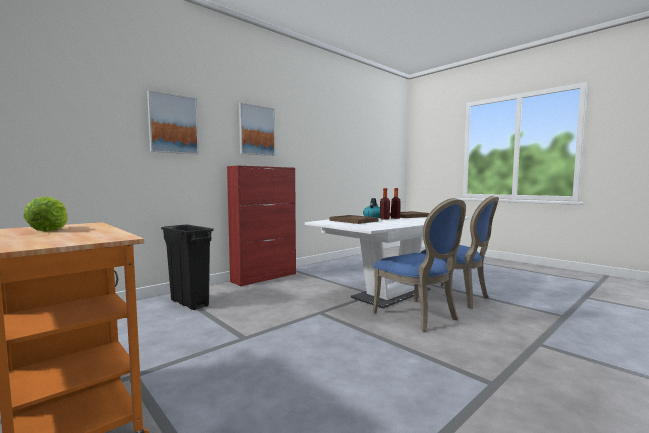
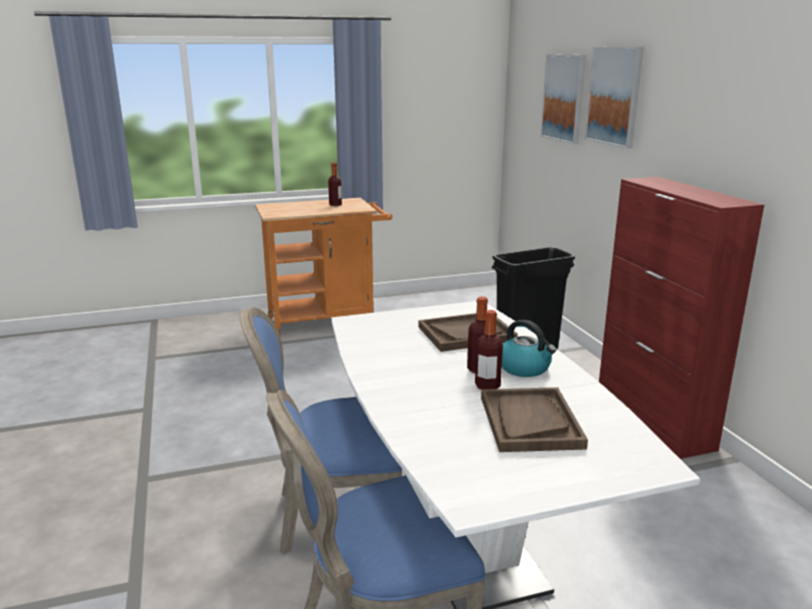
camera: 115 degrees right, 15 degrees up
(50, 230) = (335, 205): lettuce -> bottle
(256, 130) = (730, 101): picture -> picture (564, 98)

